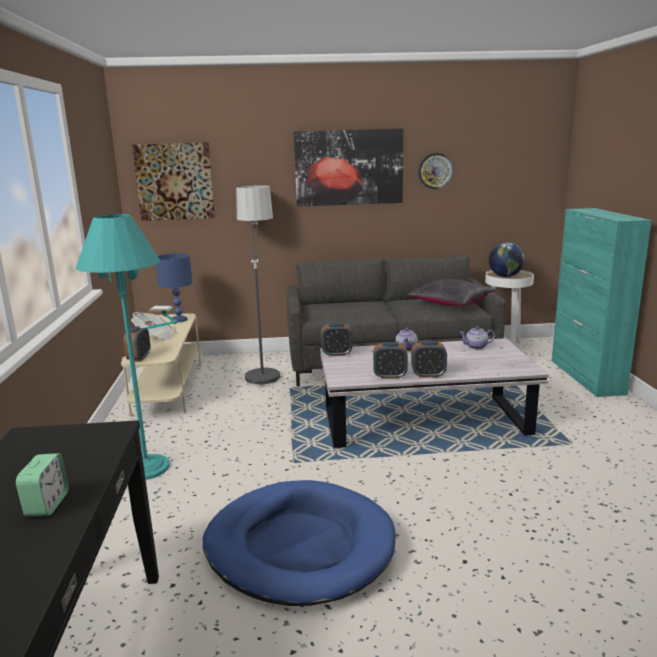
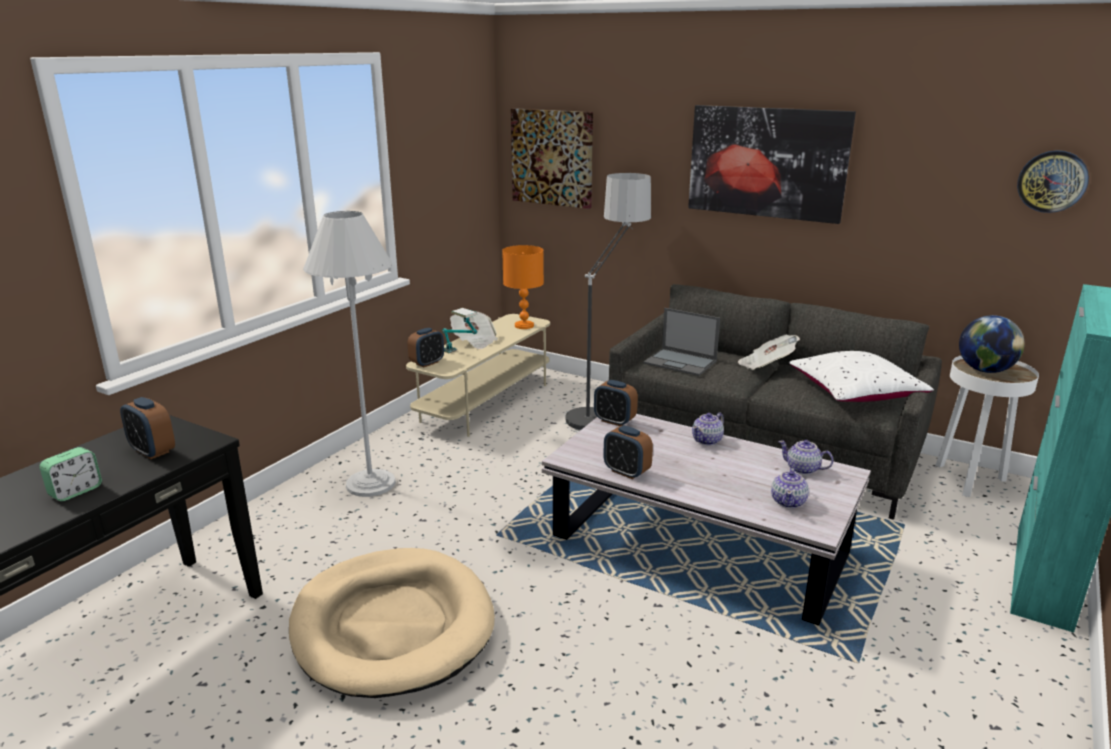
camera: 35 degrees right, 5 degrees up
(146, 467) = (371, 483): turquoise floor lamp -> white floor lamp
(179, 320) = (524, 326): blue table lamp -> orange table lamp
(299, 546) = (392, 626): blue dog bed -> beige dog bed
(335, 311) = (681, 362): none -> laptop
(386, 302) = (766, 366): none -> newspaper
(428, 375) = (673, 487): alarm clock -> alarm clock (152, 451)
(435, 171) = (901, 182): wall clock -> wall clock (1052, 181)
(451, 303) = (855, 392): black pillow -> white pillow
(495, 362) = (788, 501): none -> teapot

